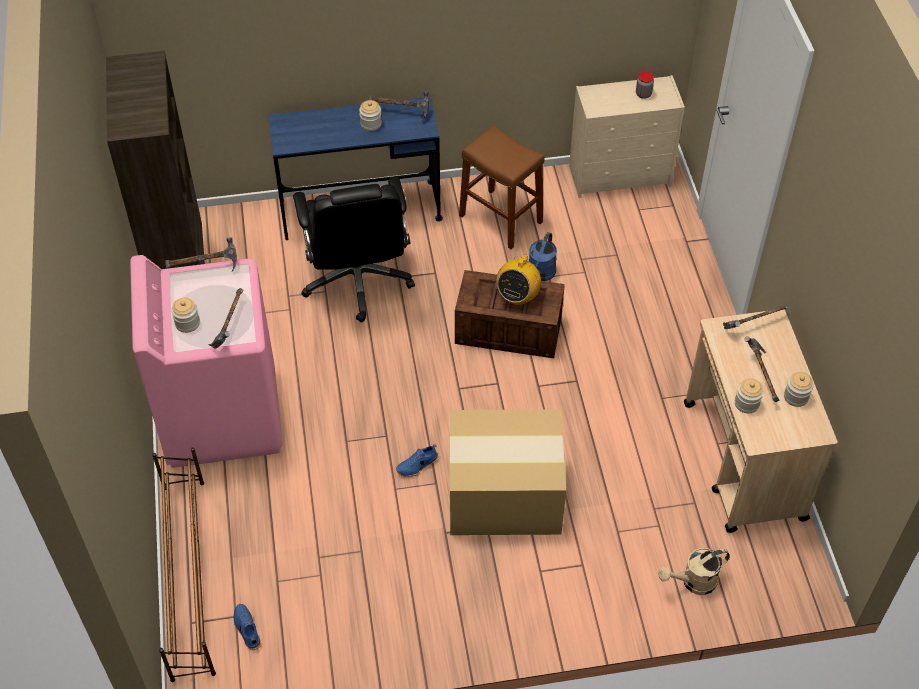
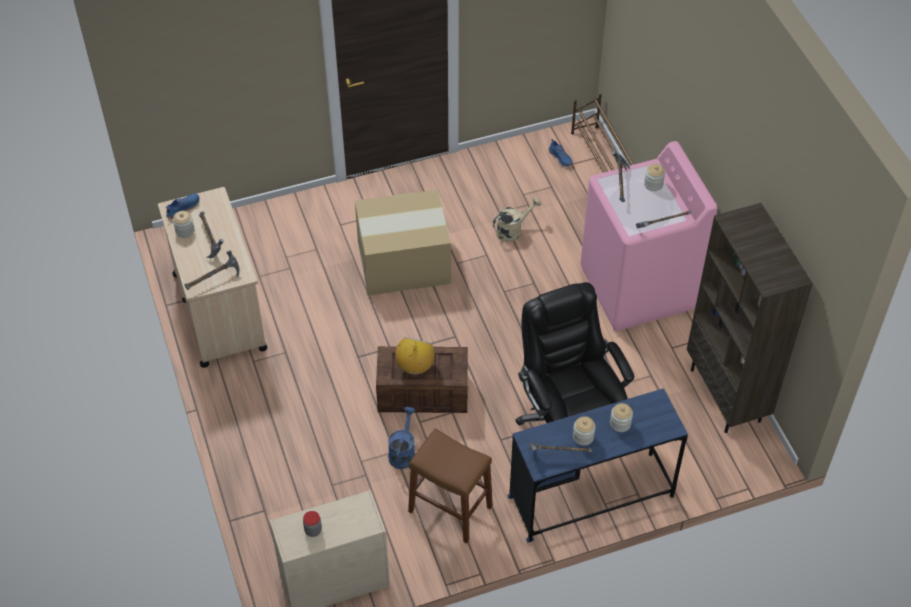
camera: 170 degrees right, 0 degrees up
(417, 466) = (473, 273): blue shoe -> blue shoe (182, 208)
(693, 582) = (260, 224): beige watering can -> beige watering can (513, 230)
(746, 403) = (223, 221): jar -> jar (620, 423)

